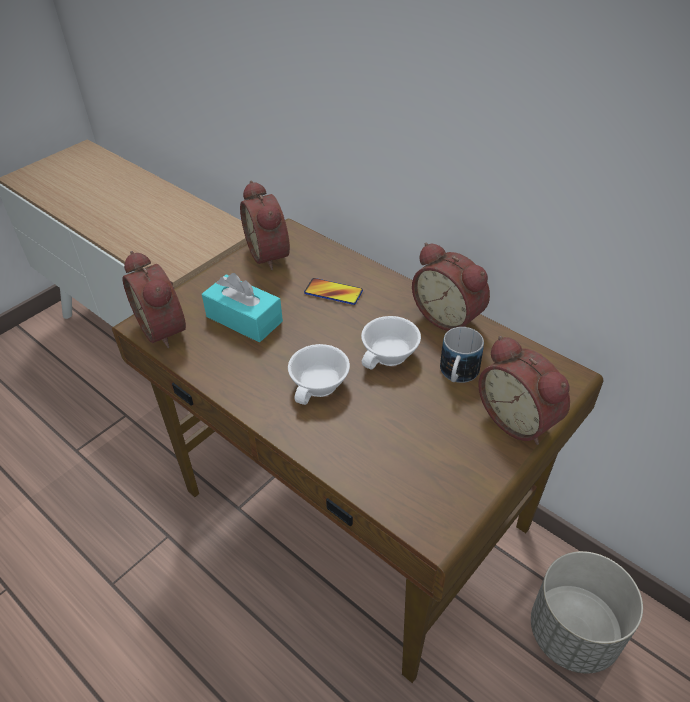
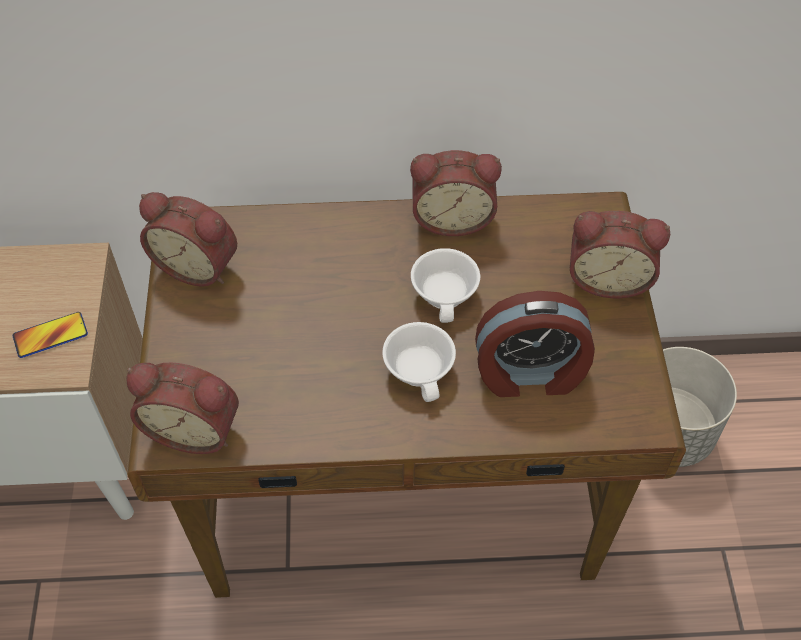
camera: 45 degrees left, 10 degrees up
(244, 319) = (265, 357): turquoise tissue box -> none
(333, 292) = (317, 266): phone -> phone (50, 336)
(386, 437) = (530, 374): none -> alarm clock
(457, 375) = (521, 273): mug -> none

